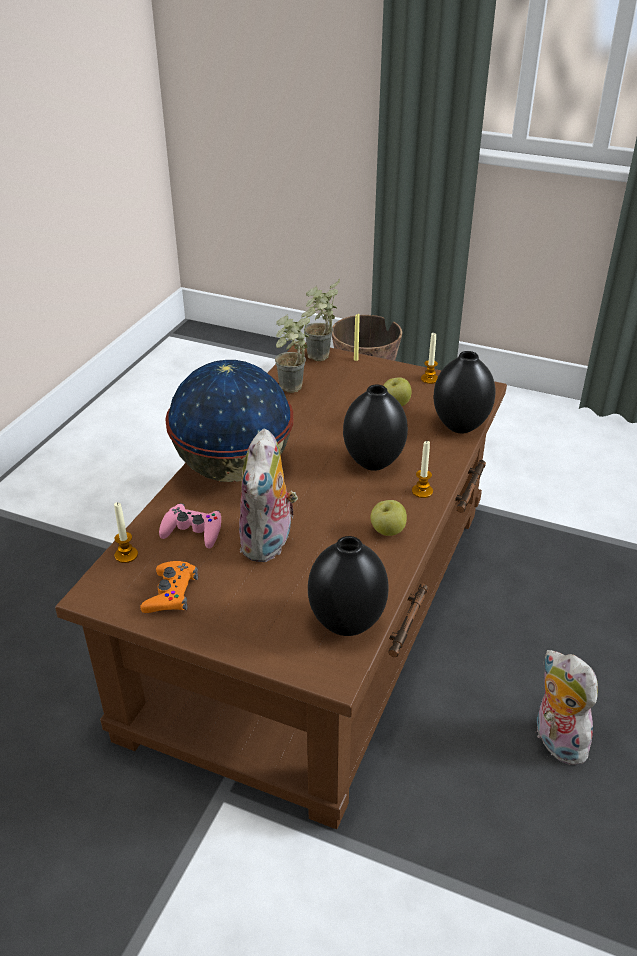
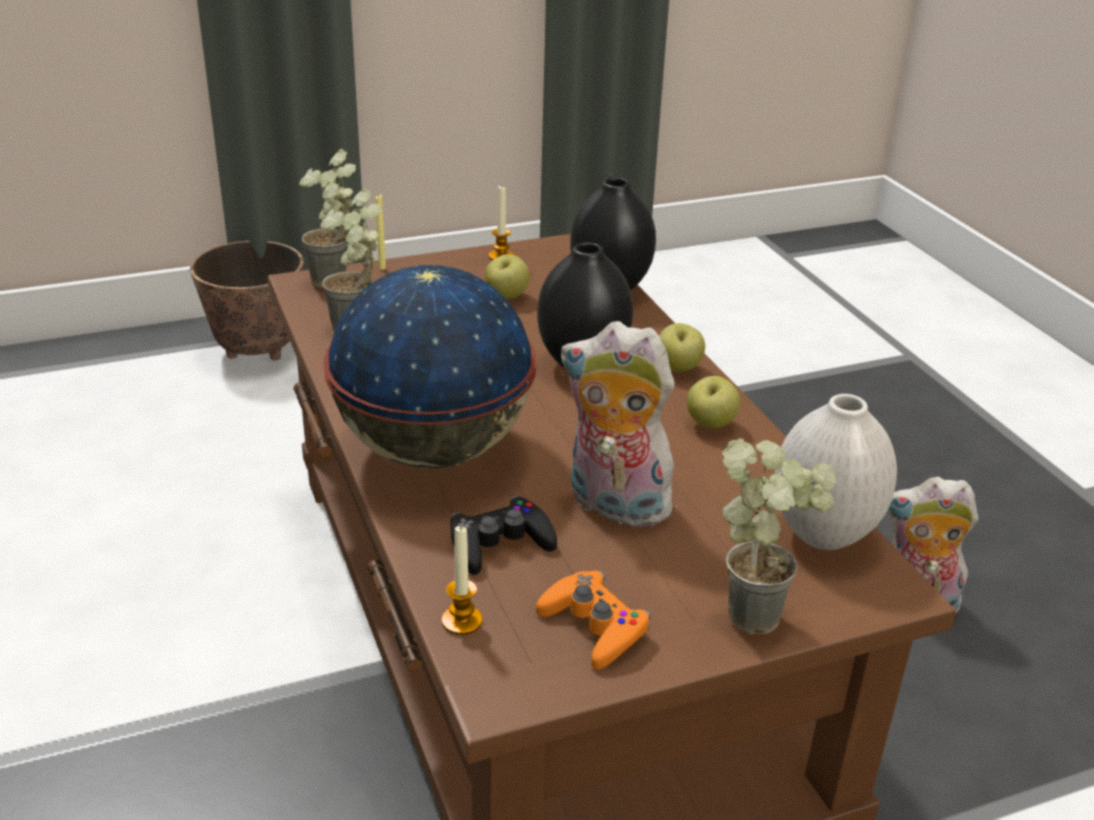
camera: 45 degrees left, 5 degrees down
(192, 531) = (500, 543): pink game controller -> black game controller
(253, 637) = (762, 610): none -> potted plant
(269, 544) = (613, 506): plush toy -> plush toy turned 150 degrees clockwise
(346, 624) = (824, 536): black vase -> white vase
(422, 491) = (678, 369): candle -> apple

